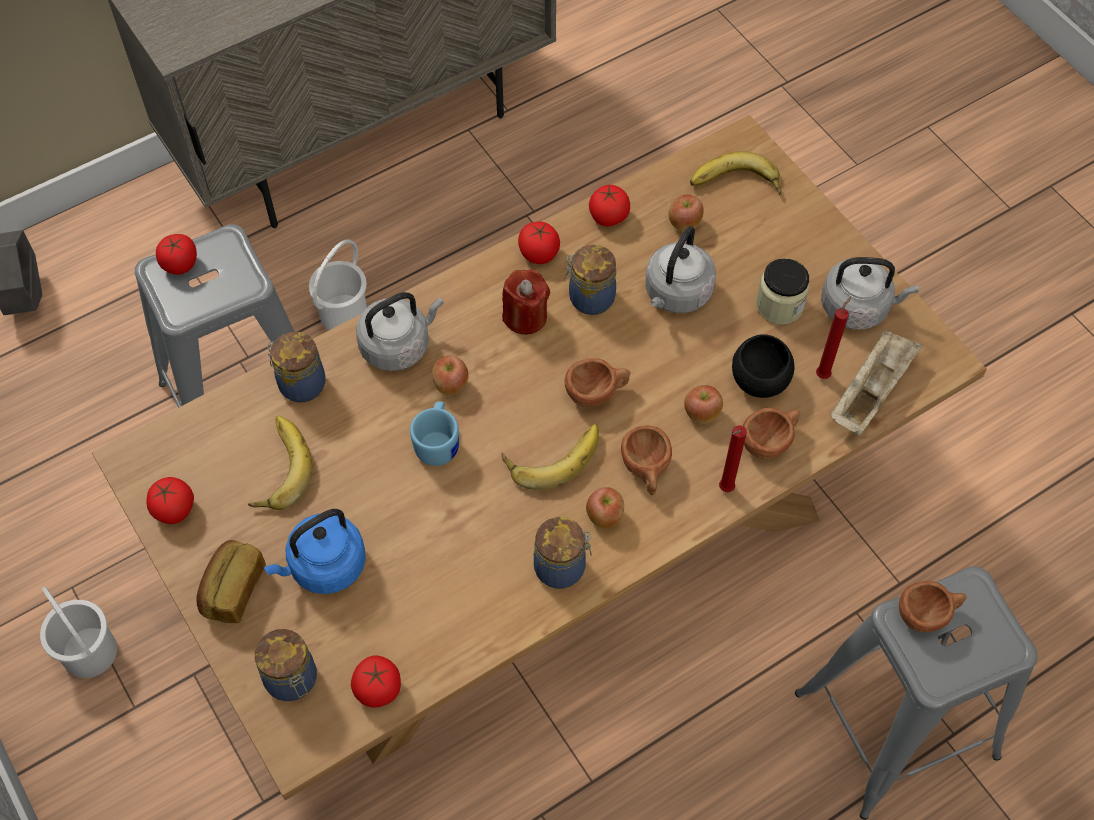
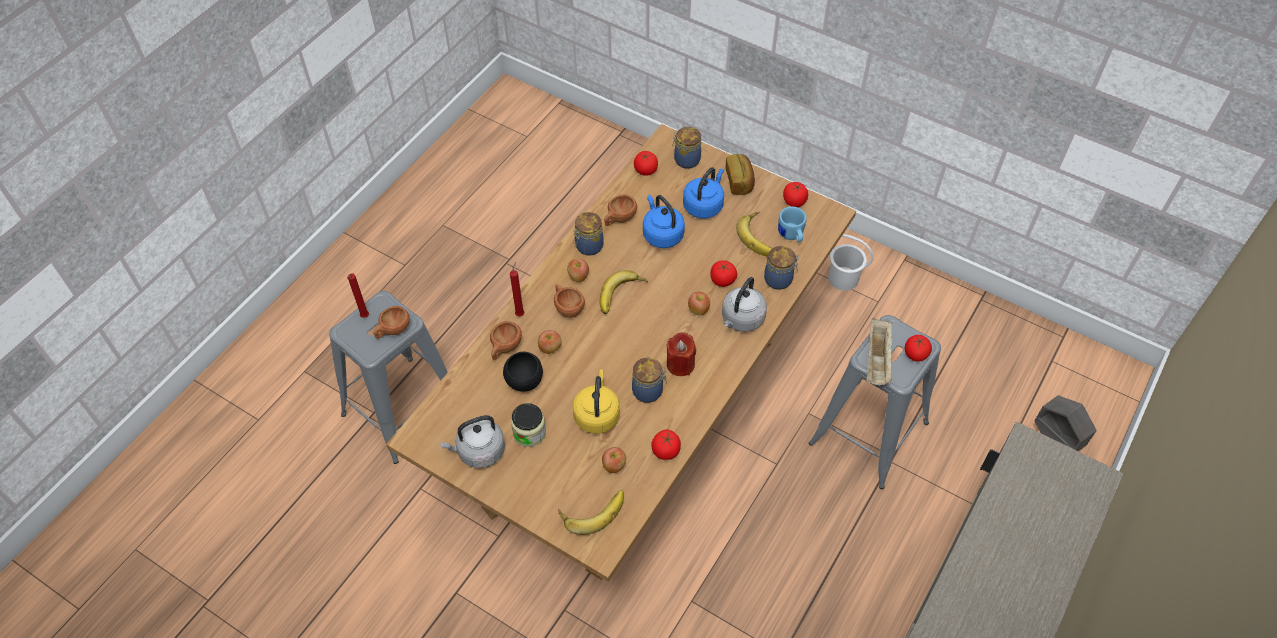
camera: 155 degrees right, 5 degrees down
(342, 313) = (855, 516): white bucket -> none
(428, 540) = (661, 234): none -> blue kettle
(438, 442) = (686, 279): blue mug -> blue mug (791, 236)
(539, 253) = (695, 407): tomato -> tomato (722, 280)
(597, 393) = (614, 337): brown cup -> brown cup (619, 219)
(676, 294) = (597, 414): grey kettle -> yellow kettle
(824, 374) = (486, 400): red candle -> red candle (364, 317)
(871, 391) = (455, 400): beige tray -> beige tray (877, 360)

